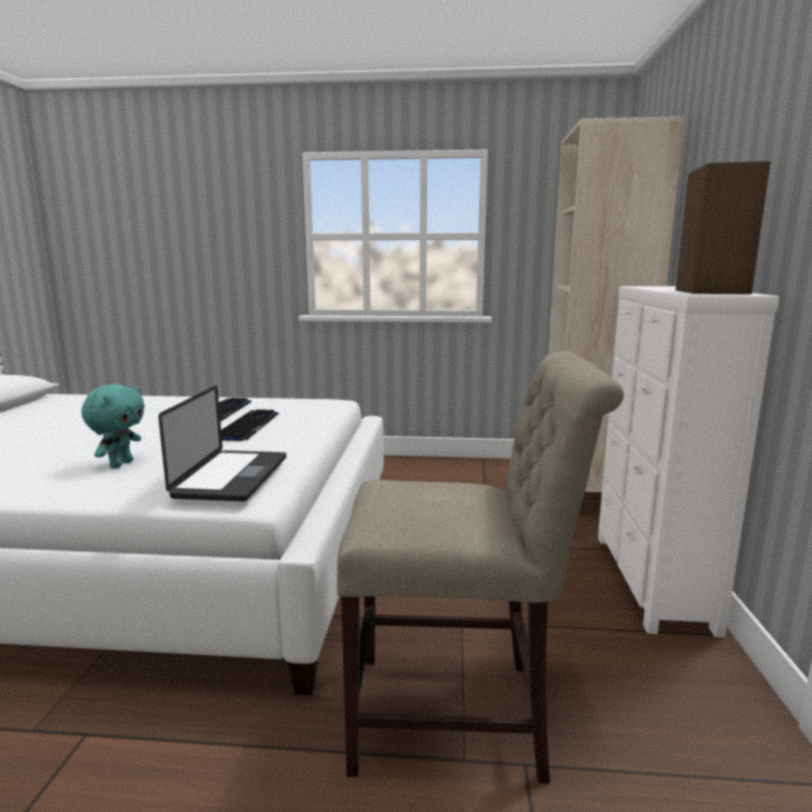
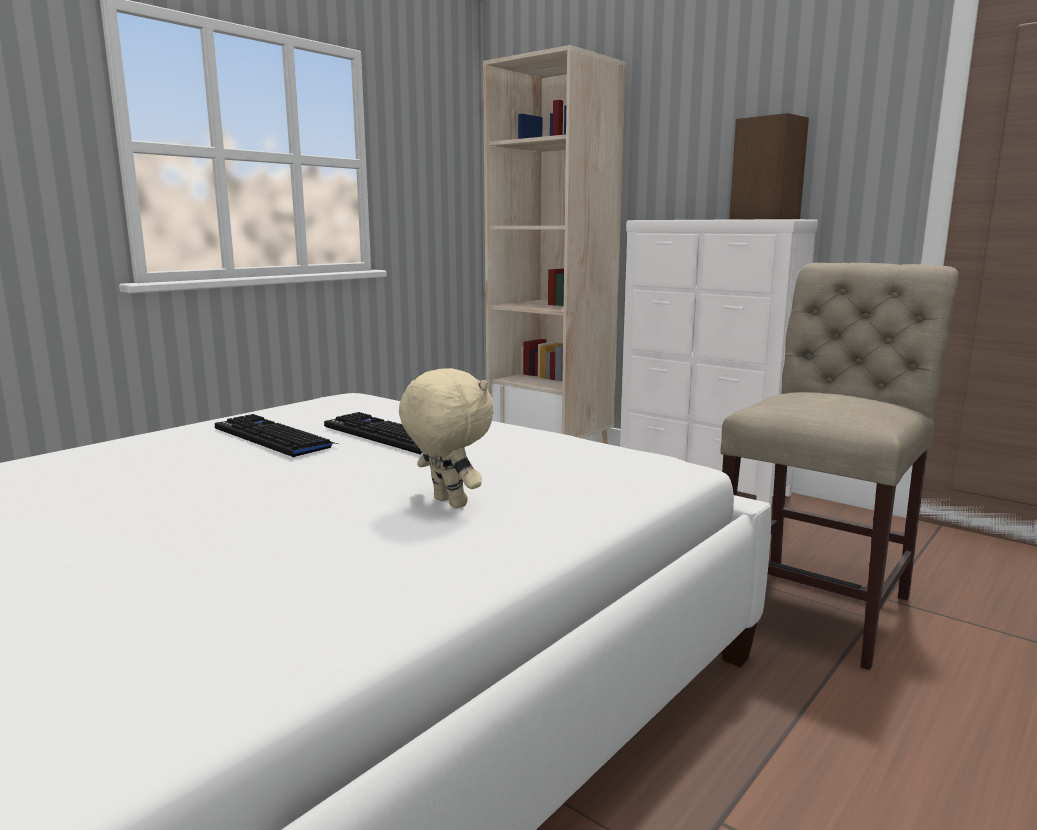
camera: 55 degrees left, 0 degrees up
(120, 464) = (447, 503): turquoise plush toy -> beige plush toy
(232, 477) = (610, 459): laptop -> none

